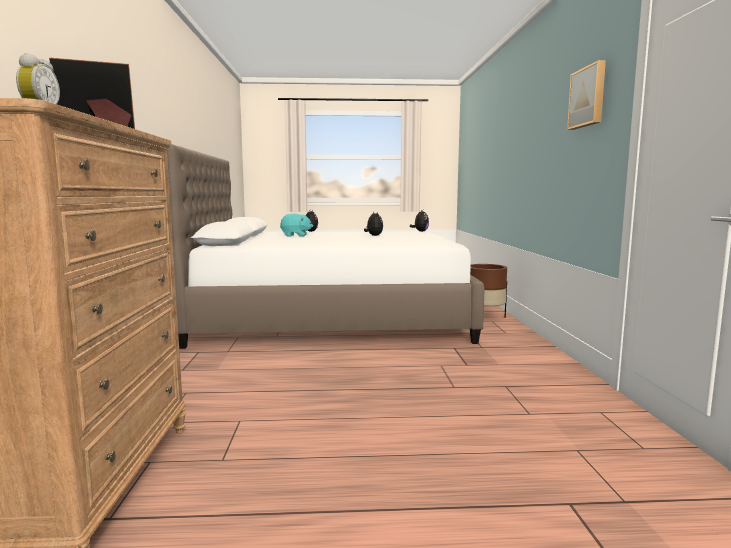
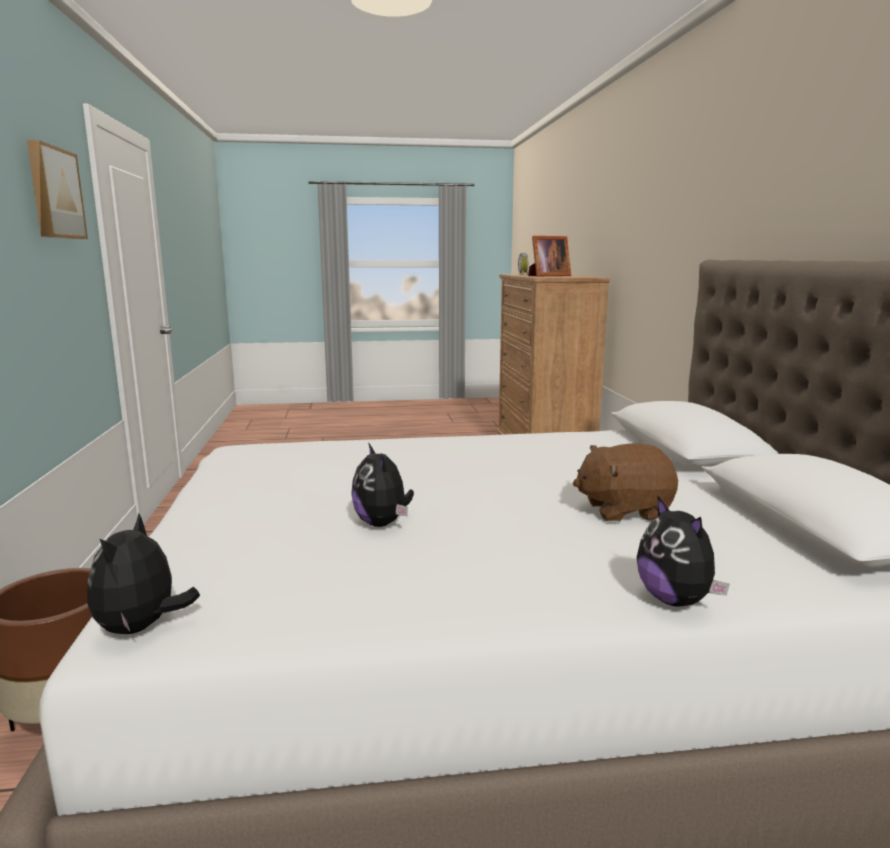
camera: 175 degrees right, 5 degrees up
(295, 235) = (623, 510): turquoise plush toy -> brown plush toy

